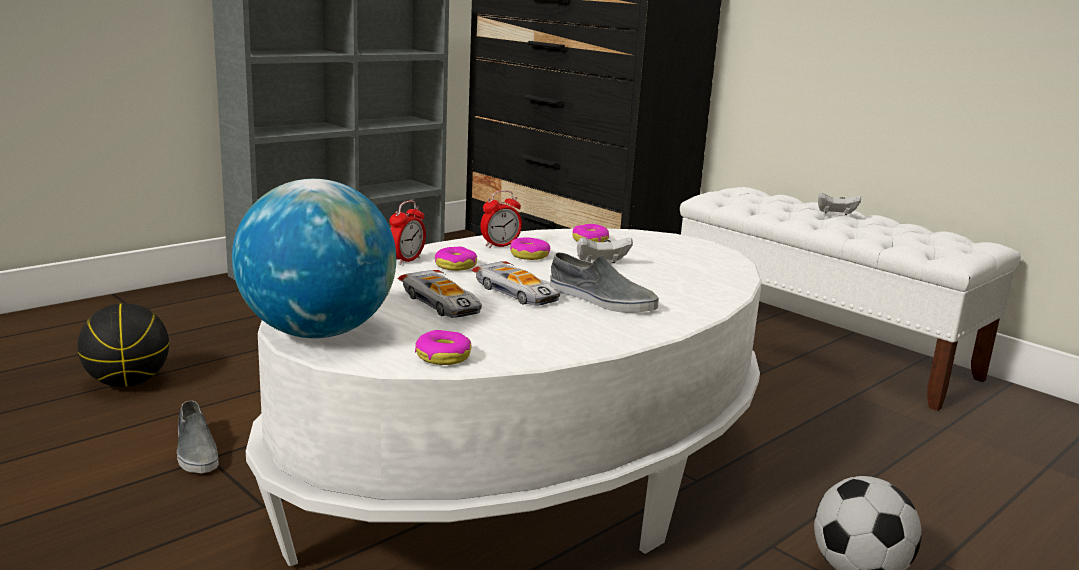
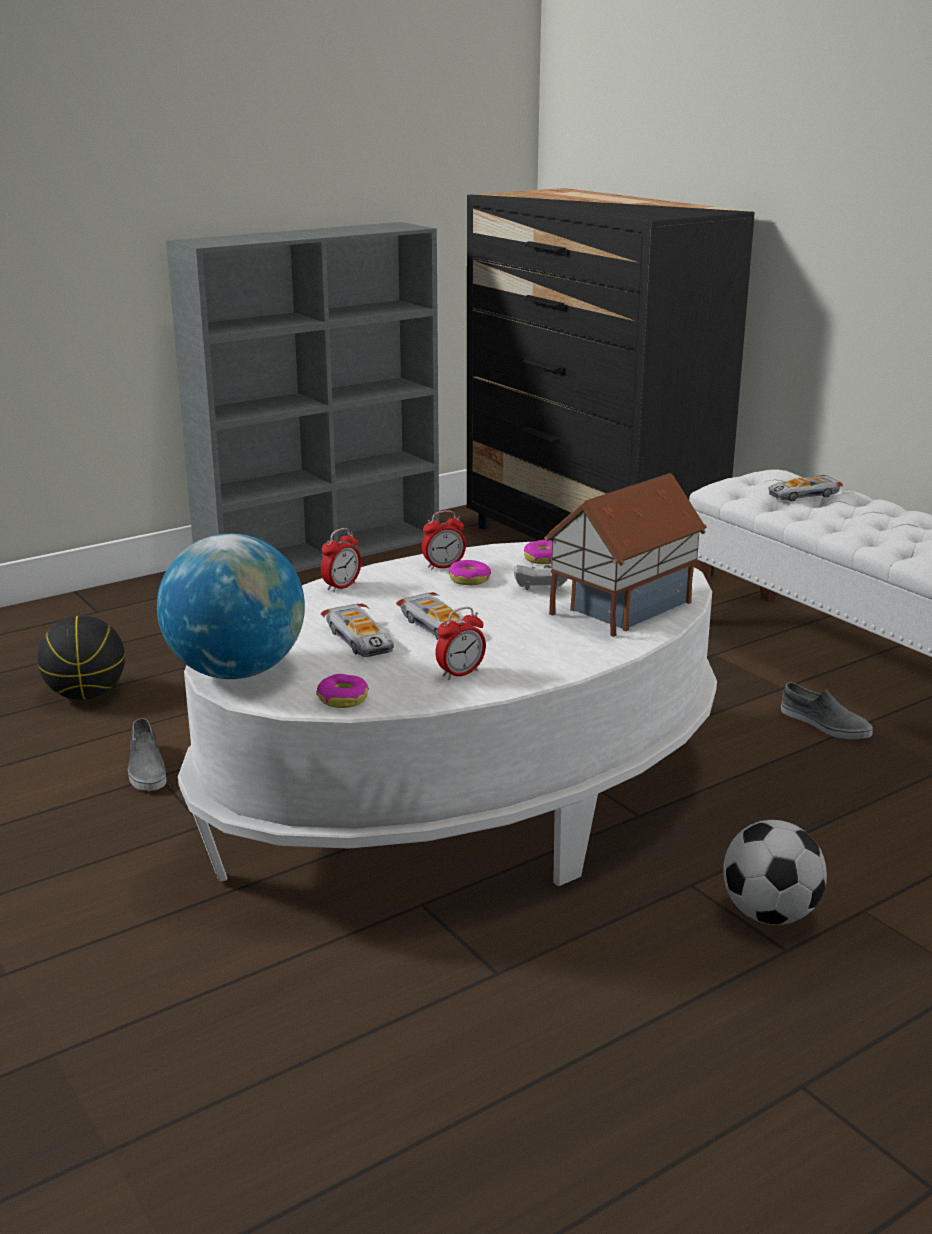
camera: 10 degrees right, 5 degrees up
(455, 265) = (388, 593): donut -> none
(558, 332) = (460, 673): none -> alarm clock
(600, 299) = (519, 636): grey shoe -> grey shoe (824, 724)
(682, 277) = (620, 608): none -> toy house
(778, 203) = (802, 495): none -> toy car
(836, 214) = (864, 511): white game controller -> none

